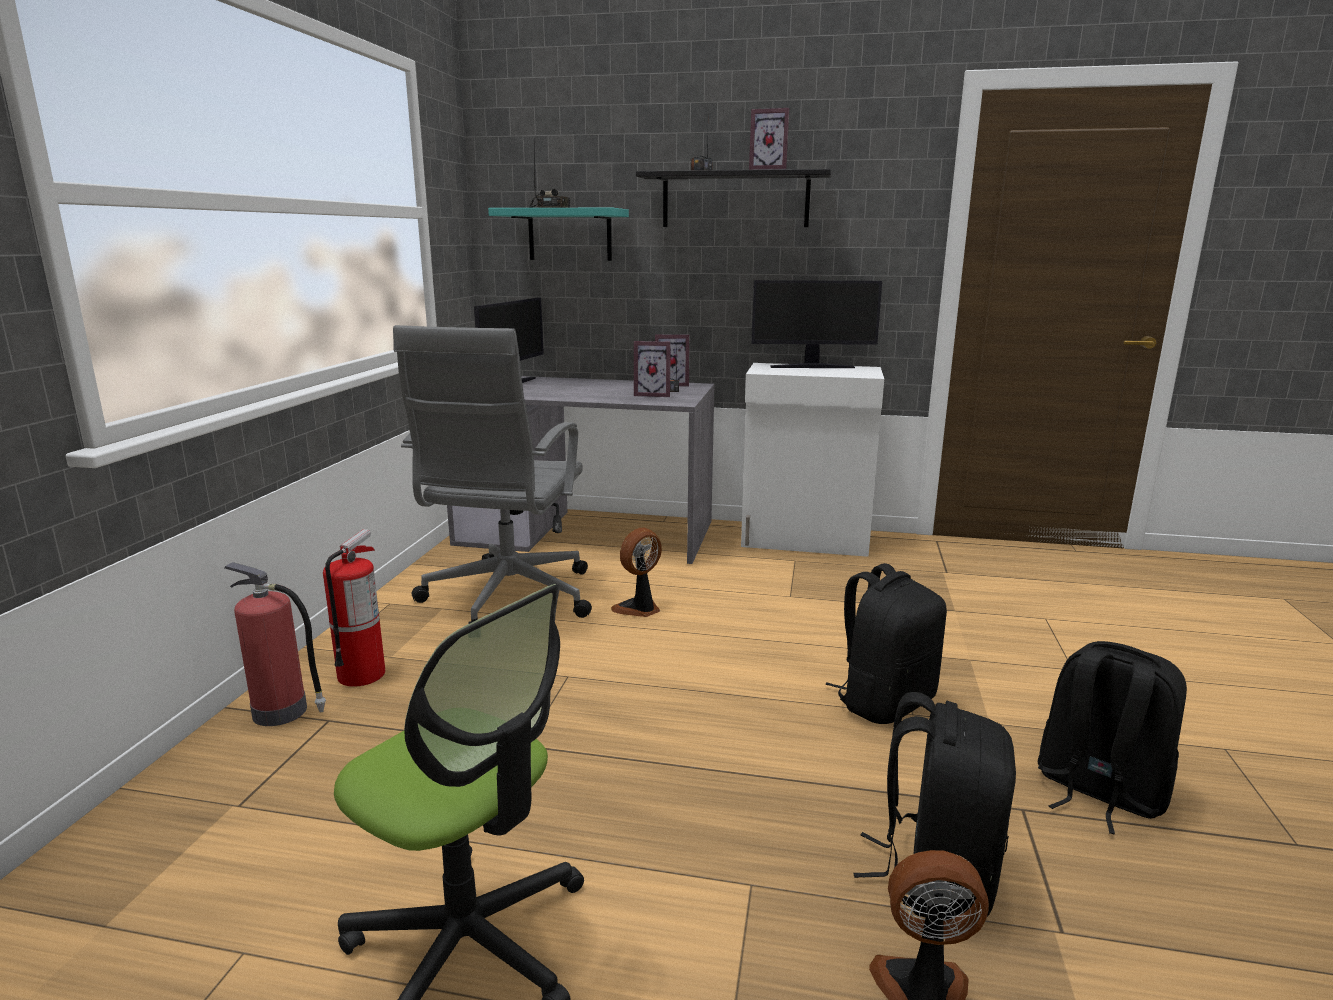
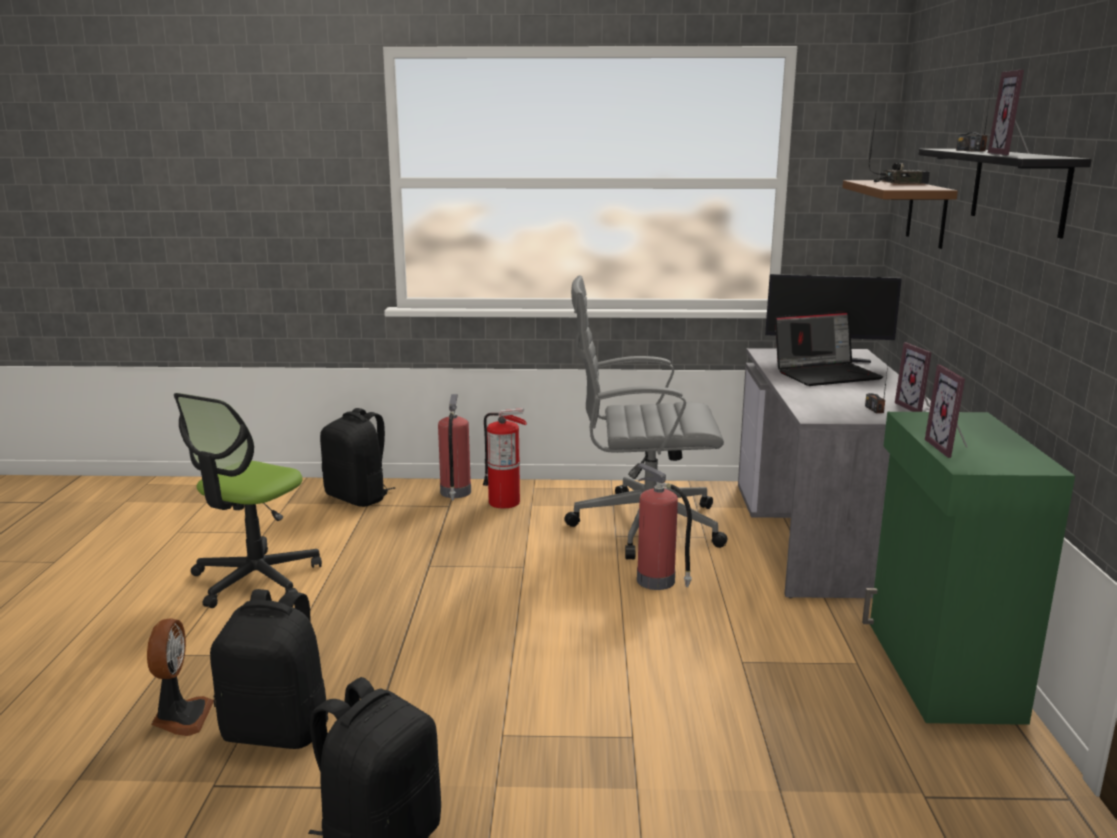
camera: 80 degrees right, 0 degrees up
(559, 389) = (826, 374): none -> laptop
(570, 235) = (927, 213): turquoise shelf -> brown shelf
(639, 609) = (657, 581): fan -> fire extinguisher
(653, 394) = (844, 405): picture frame -> picture frame (951, 448)
(805, 540) = (939, 670): white cabinet -> green cabinet
(812, 367) = (995, 438): monitor -> none
(884, 702) = (521, 718): black backpack -> black backpack (358, 497)

